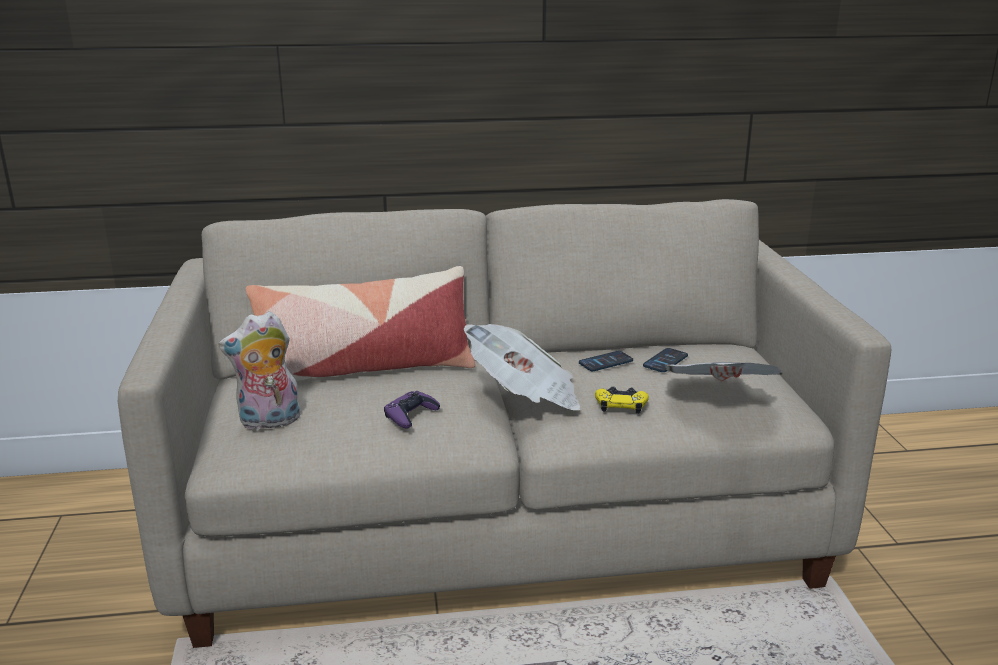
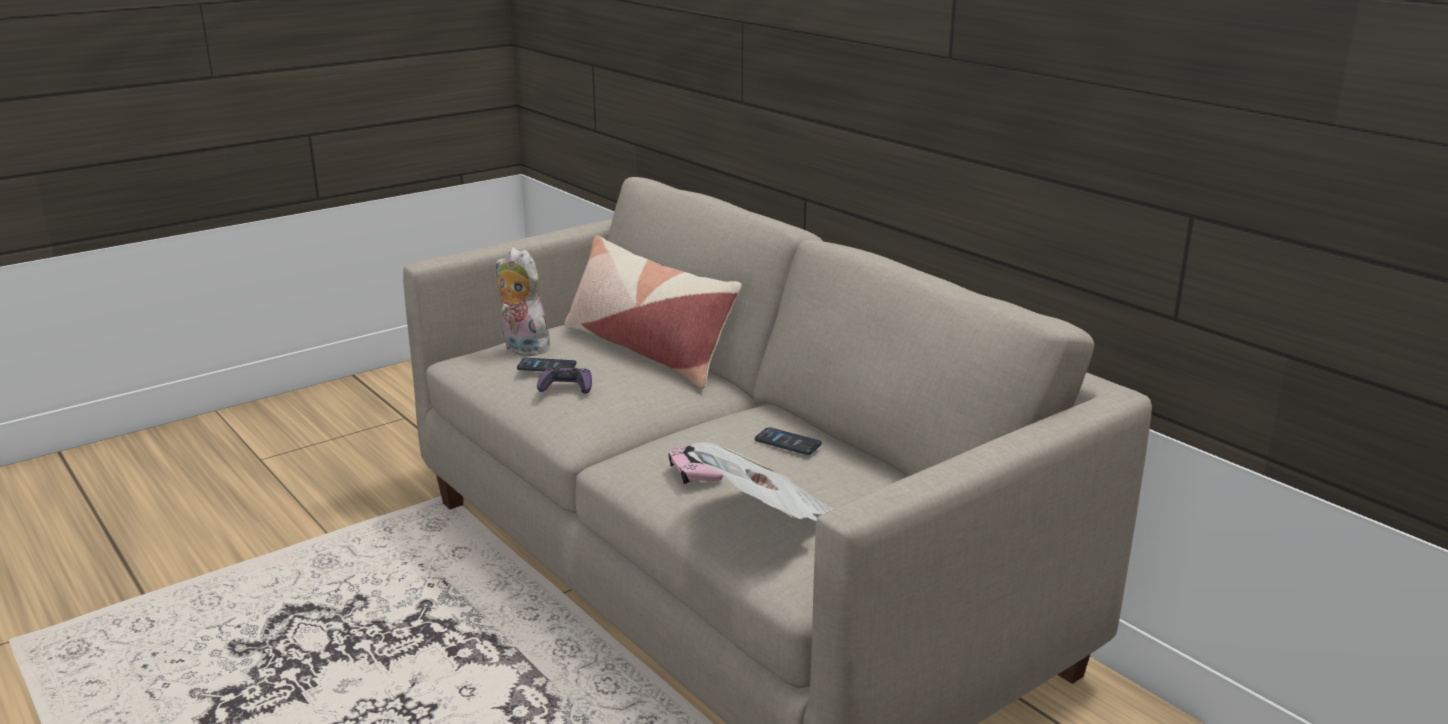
camera: 60 degrees right, 0 degrees up
(524, 395) = (664, 423): newspaper -> none
(621, 405) = (694, 471): yellow game controller -> pink game controller
(665, 361) = (831, 472): phone -> phone (546, 366)

